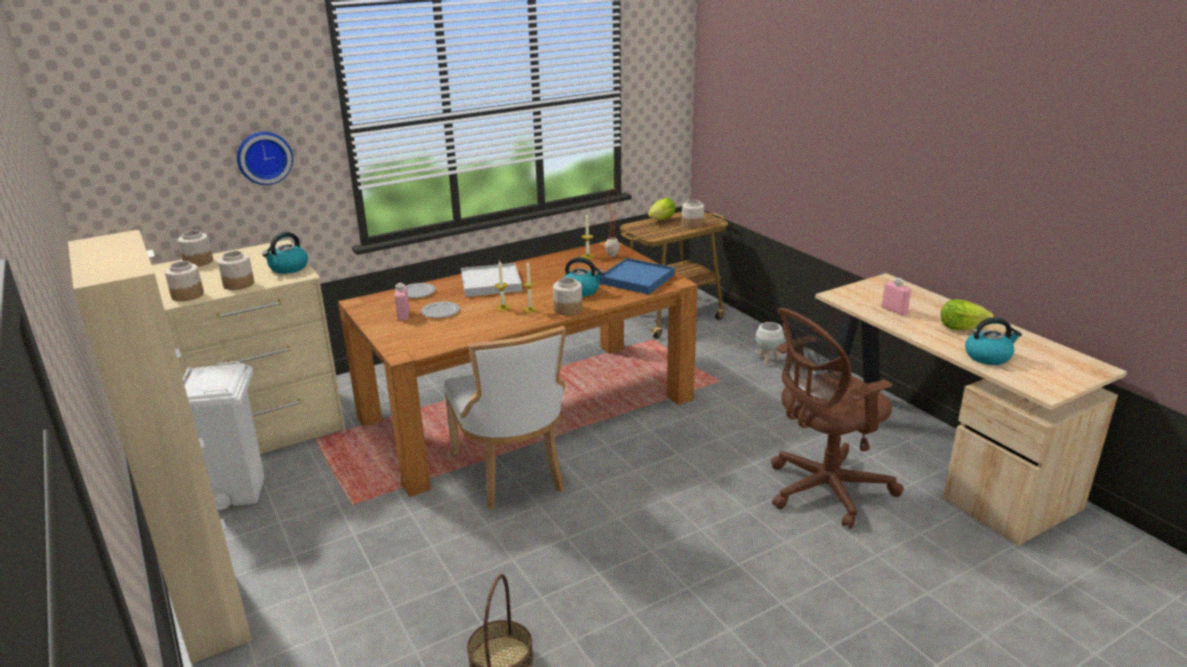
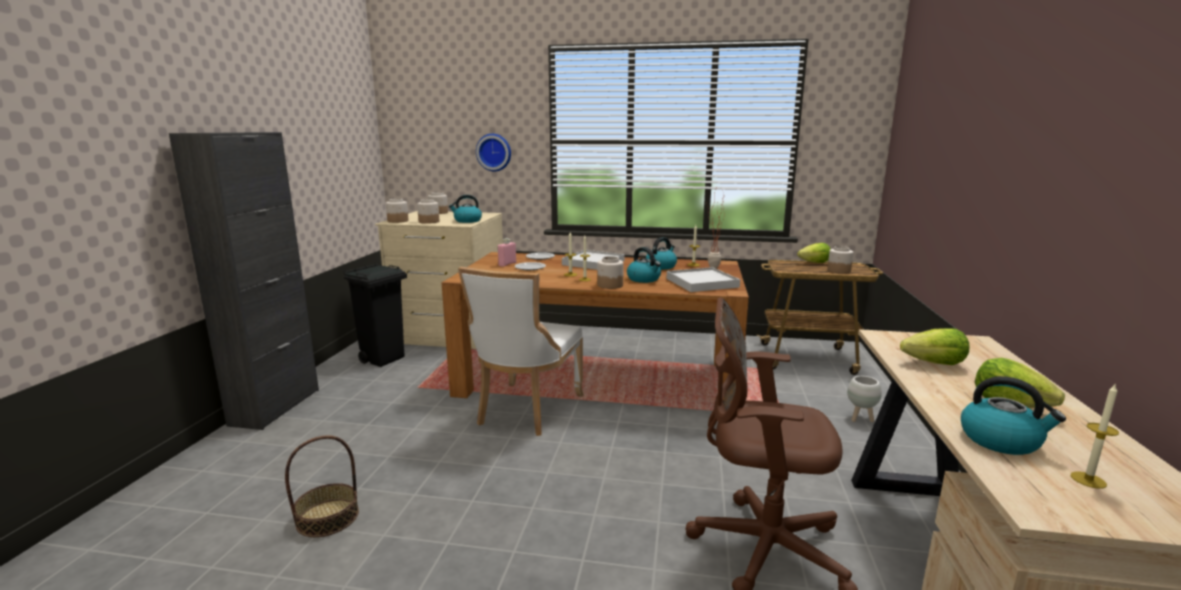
camera: 40 degrees right, 10 degrees down
(211, 612) = (275, 407): beige cabinet -> black cabinet
(240, 493) = (384, 359): white trash can -> black trash can
(564, 268) = (661, 266): none -> kettle
(637, 279) = (702, 283): blue tray -> white tray
(894, 310) = (934, 364): pink bottle -> lettuce
(1040, 365) = (1088, 480): none -> candle

